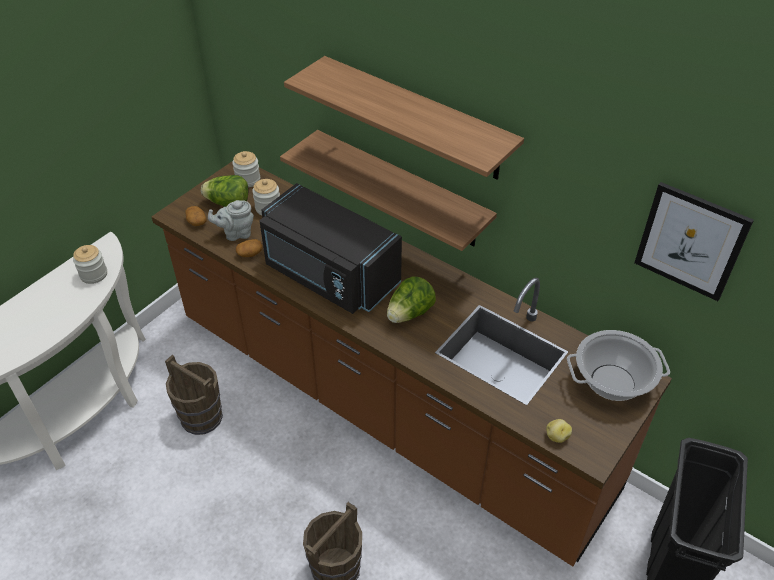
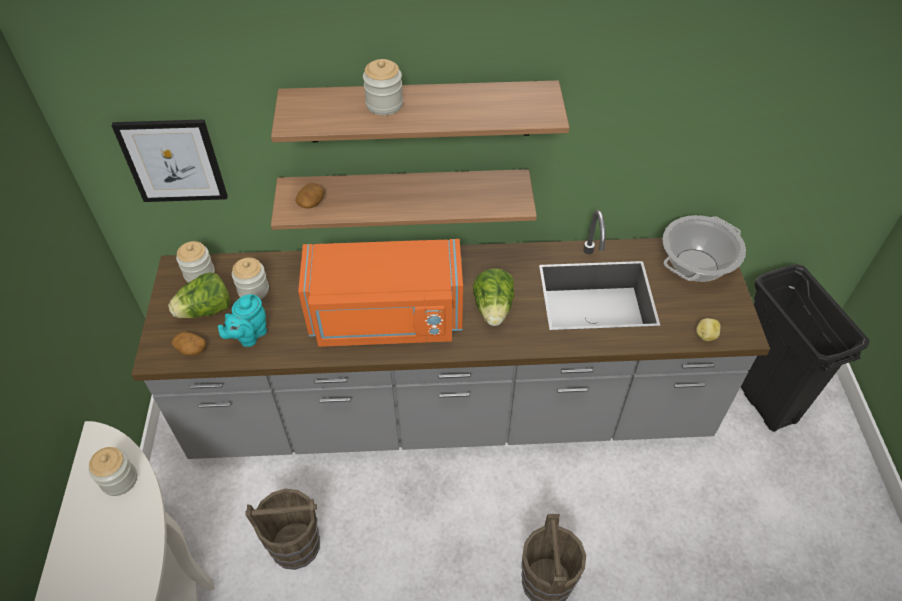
camera: 40 degrees left, 5 degrees up
(236, 233) = (249, 335): grey teapot -> turquoise teapot
(250, 253) = (286, 347): potato -> potato (311, 202)
(329, 275) = (386, 320): black microwave -> orange microwave
(377, 95) = (384, 104): none -> jar
(387, 404) = (451, 410): brown counter -> grey counter
(691, 241) = (742, 106): picture -> picture (173, 160)

